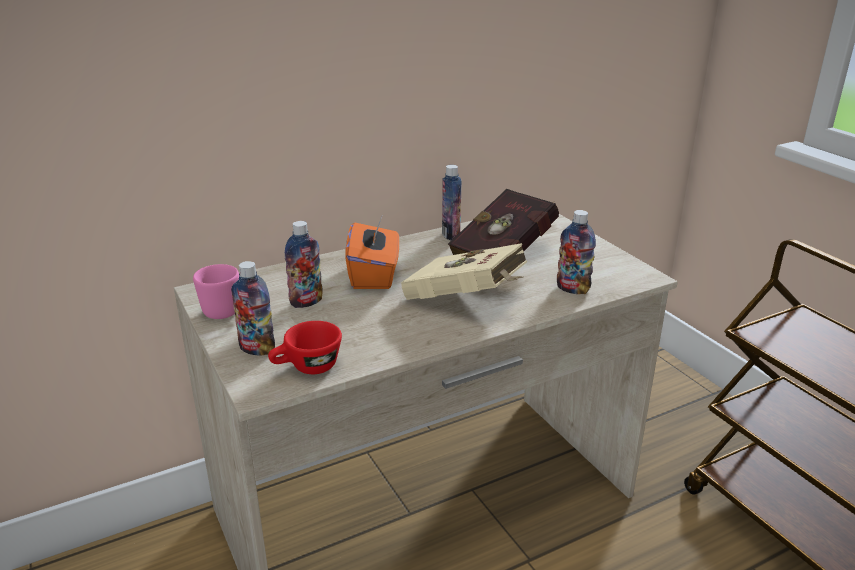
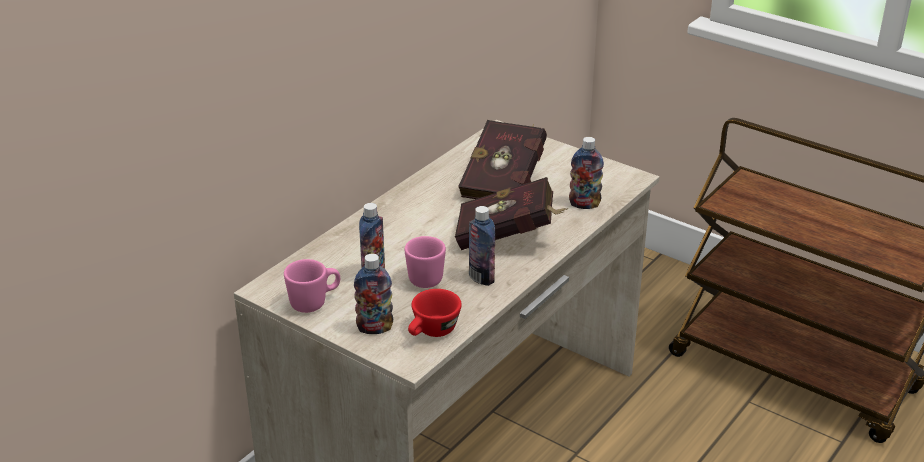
camera: 25 degrees left, 5 degrees up
(354, 315) = (427, 276): none -> pink mug
(374, 275) = (409, 233): orange tissue box -> none
(451, 235) = (440, 174): bottle -> bottle (481, 278)
(467, 301) = (509, 238): beige book -> red book

